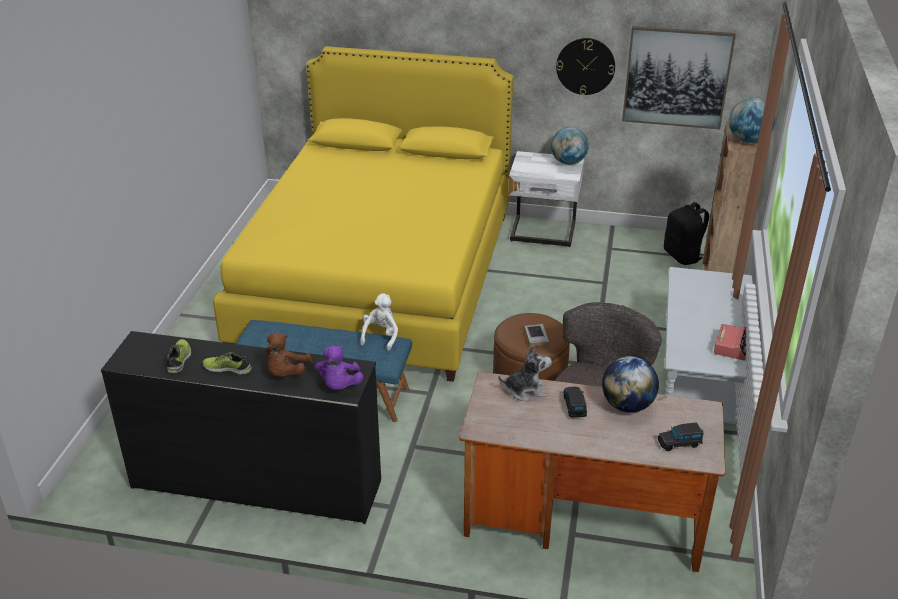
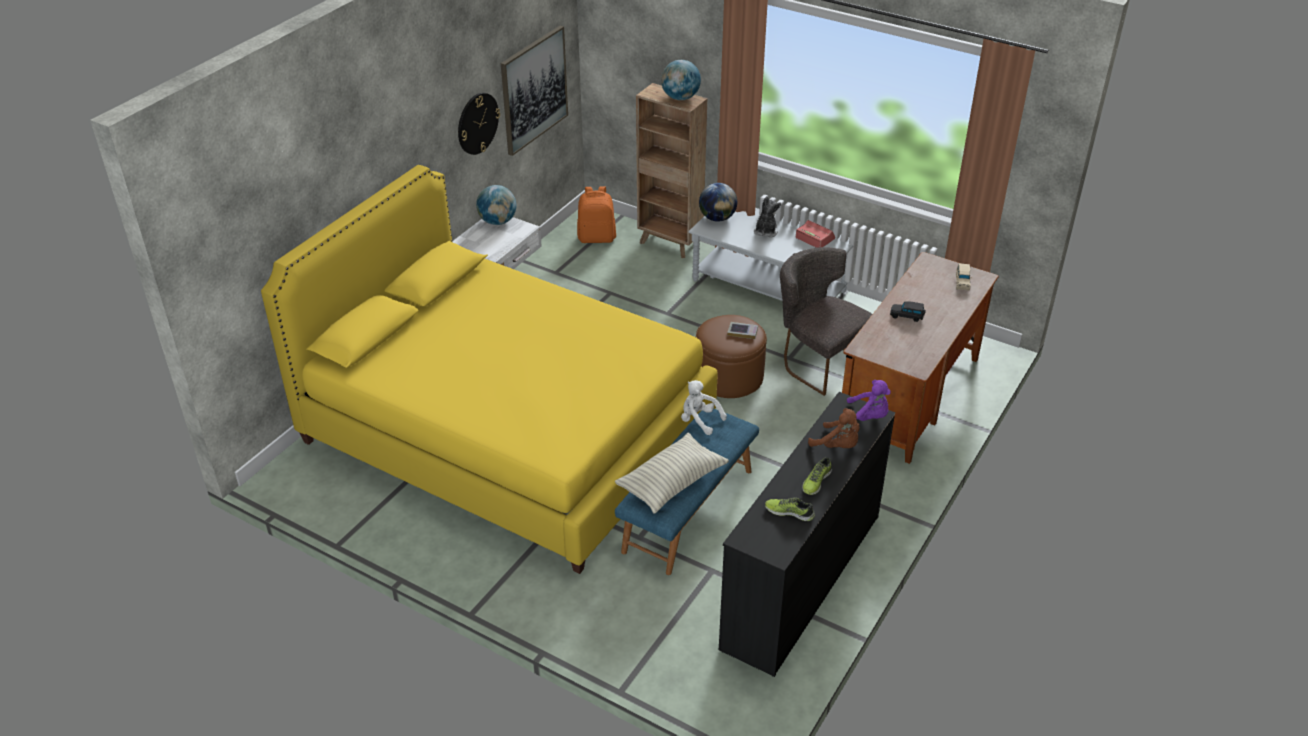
camera: 70 degrees left, 5 degrees up
(288, 338) = (672, 482): none -> pillow
(525, 390) = (878, 334): plush toy -> plush toy (765, 231)
(627, 405) = (913, 292): globe -> globe (717, 218)
(680, 443) = (962, 282): black toy car -> beige toy car
(683, 256) = (597, 238): black backpack -> orange backpack

